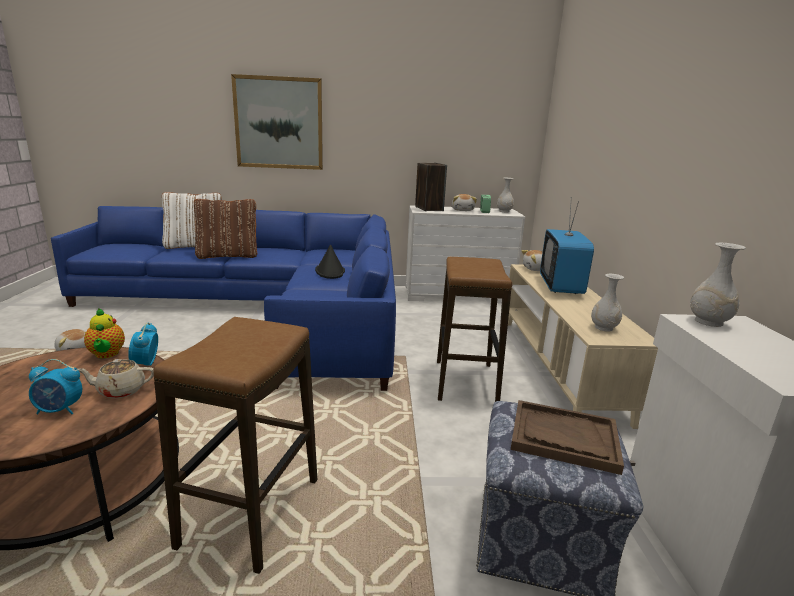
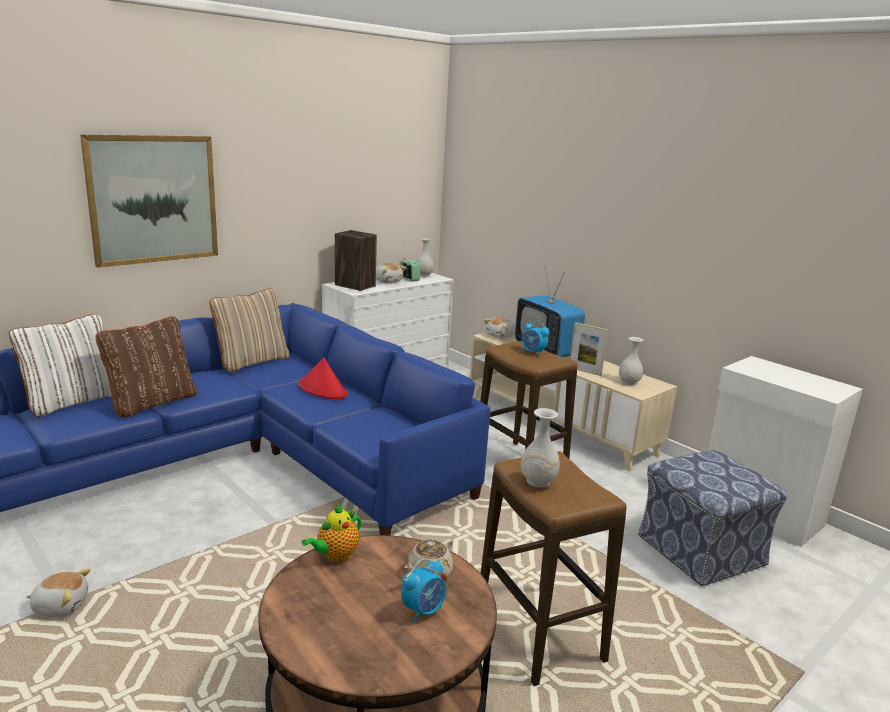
camera: 40 degrees left, 0 degrees up
(107, 354) = (335, 555): teapot -> teapot turned 105 degrees clockwise
(146, 365) = (393, 546): alarm clock -> alarm clock (533, 352)
(324, 249) = (252, 361): none -> beige pillow
(330, 271) = (323, 389): black hat -> red hat
(563, 438) = (721, 471): brown tray -> none
(569, 308) = (585, 371): none -> picture frame
(708, 322) = (748, 366): white vase -> white vase (538, 481)

